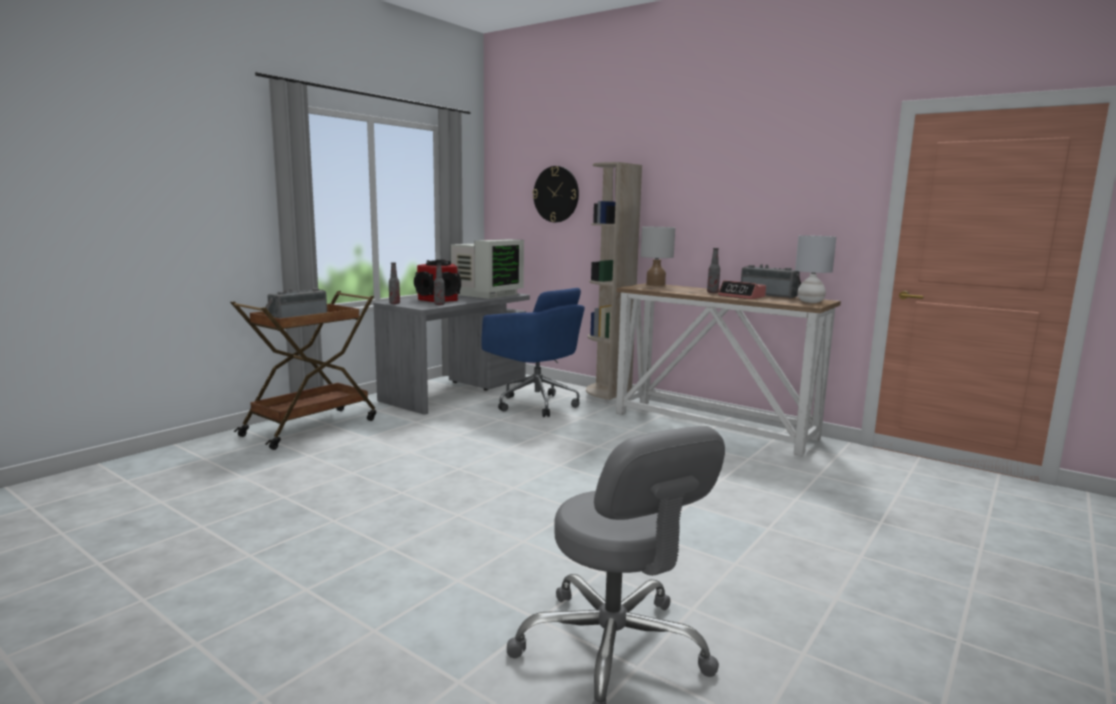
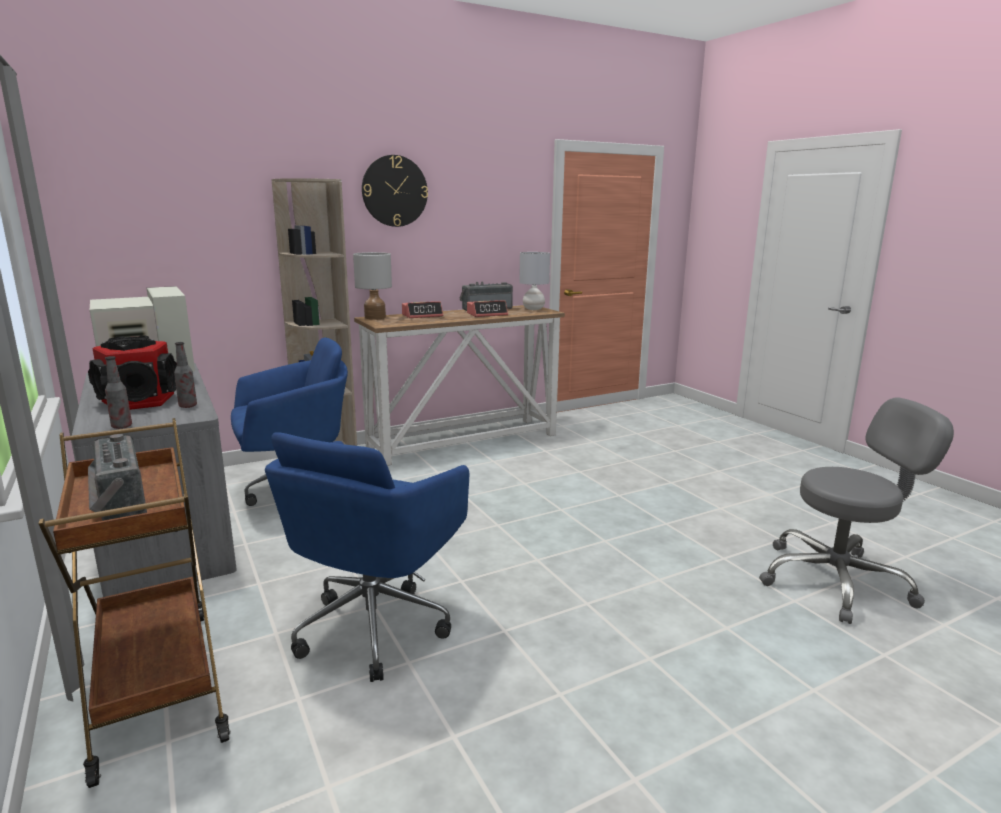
camera: 65 degrees left, 5 degrees up
(386, 457) = (377, 626): none -> blue office chair
(556, 194) = (190, 216): wall clock -> wall clock (394, 191)
(691, 289) = (422, 315): none -> alarm clock
(712, 292) = (453, 315): bottle -> none

